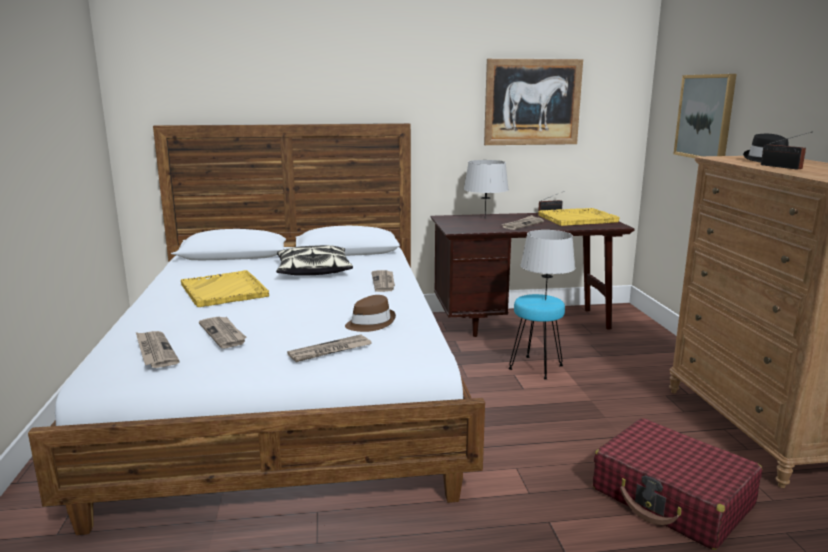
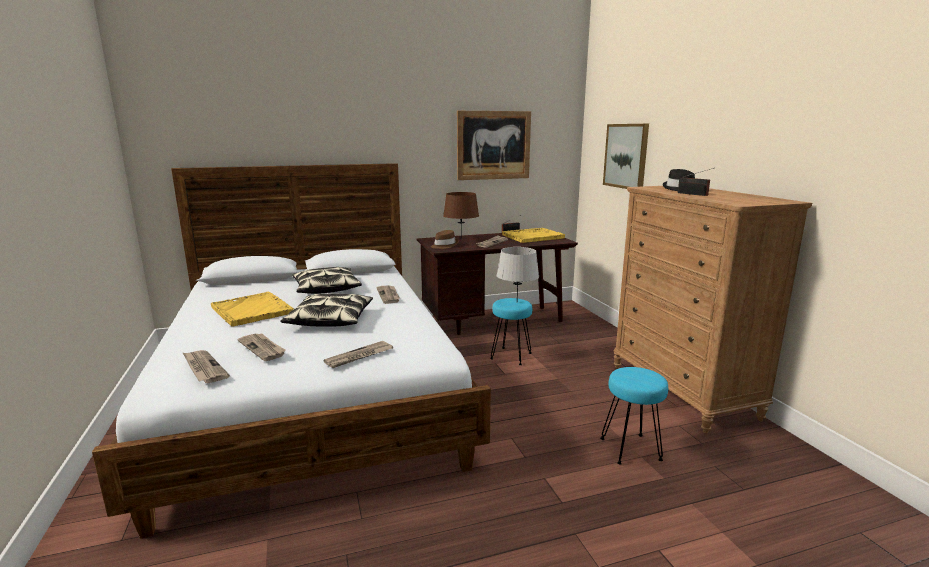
camera: 10 degrees left, 0 degrees up
(308, 306) = (330, 320): none -> pillow
(370, 323) = (386, 330): brown hat -> brown hat (444, 245)
(485, 218) = (461, 239): grey table lamp -> brown table lamp
(672, 498) = (631, 449): red suitcase -> turquoise stool

